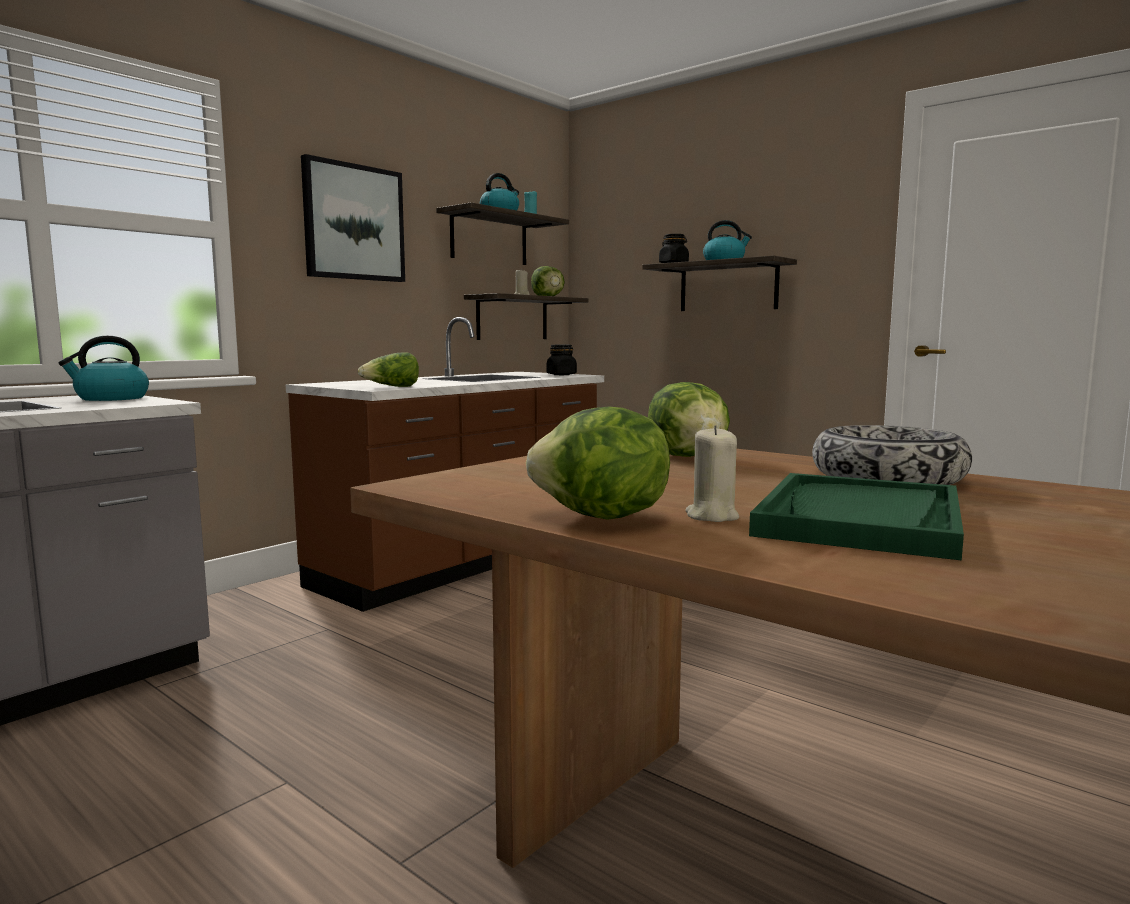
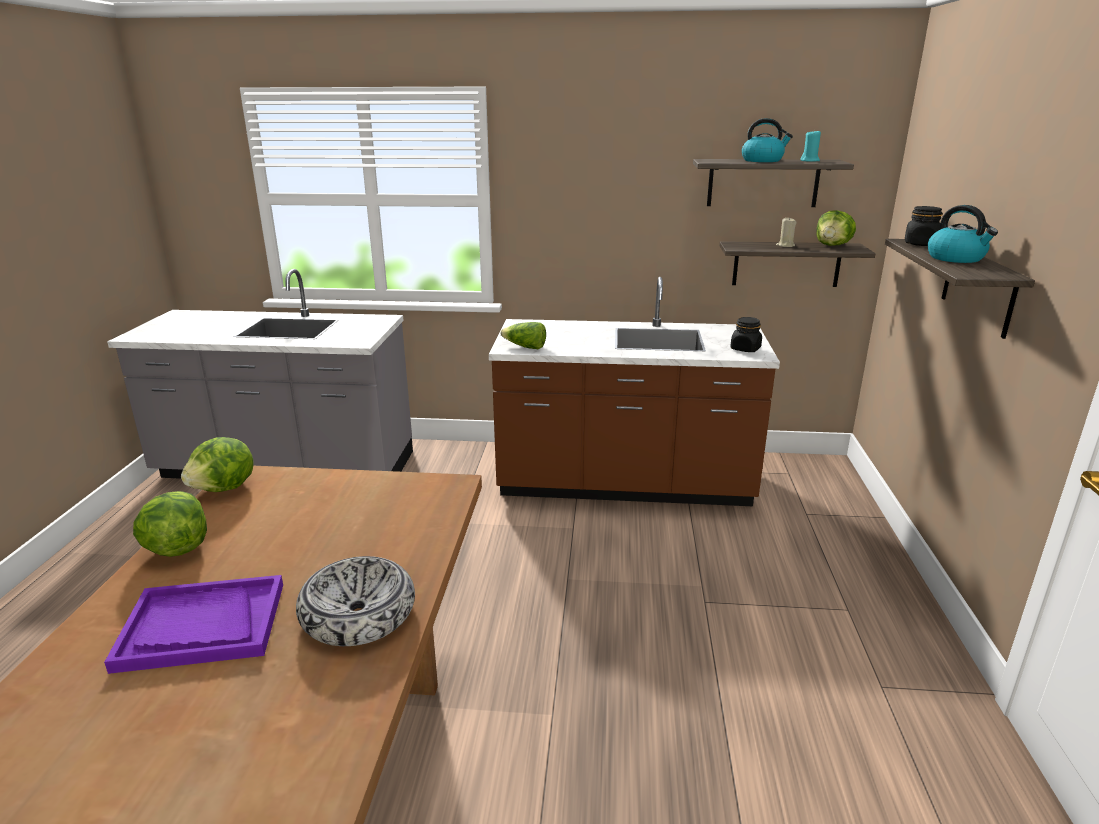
camera: 55 degrees right, 15 degrees up
(111, 398) = (366, 327): kettle -> none
(353, 222) = (598, 183): picture -> none
(689, 456) = (400, 520): lettuce -> lettuce (225, 489)
(712, 516) = (193, 577): beige candle -> none
(860, 520) = (202, 626): green tray -> purple tray

